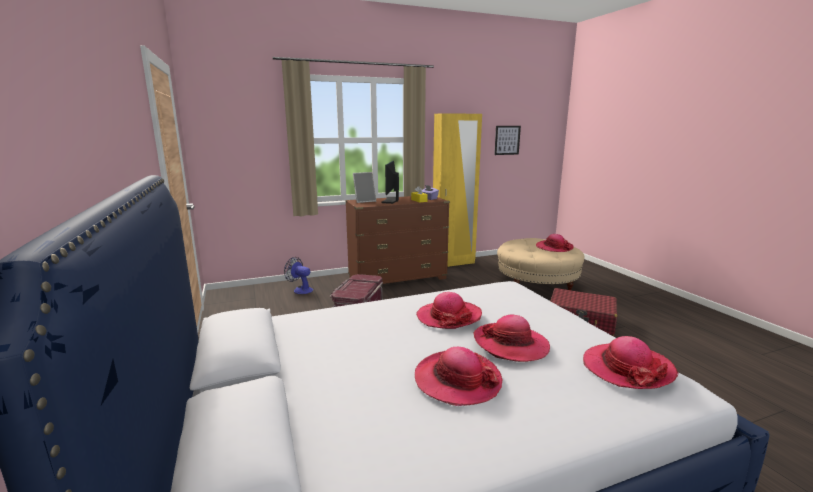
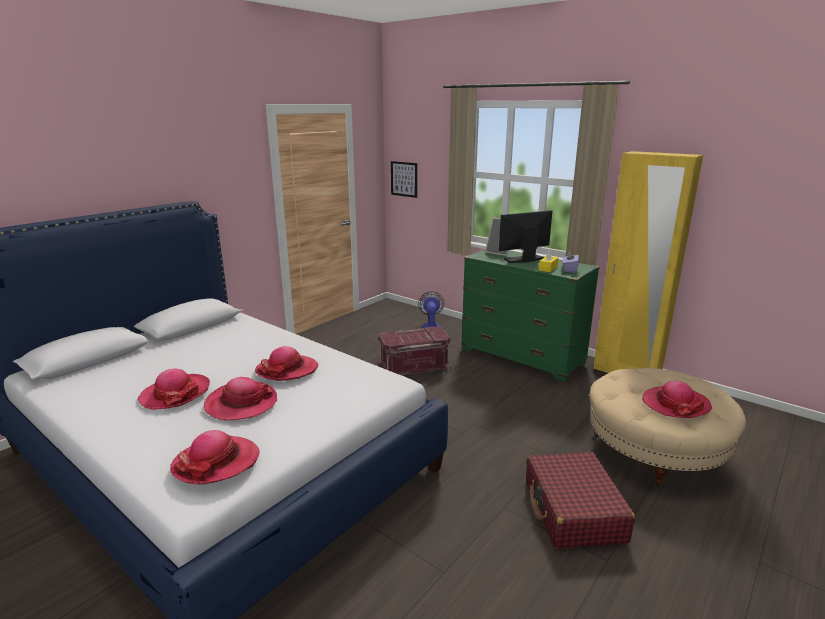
camera: 60 degrees right, 5 degrees up
(397, 278) = (522, 356): brown dresser -> green dresser
(507, 140) = (778, 205): picture -> picture (404, 179)

